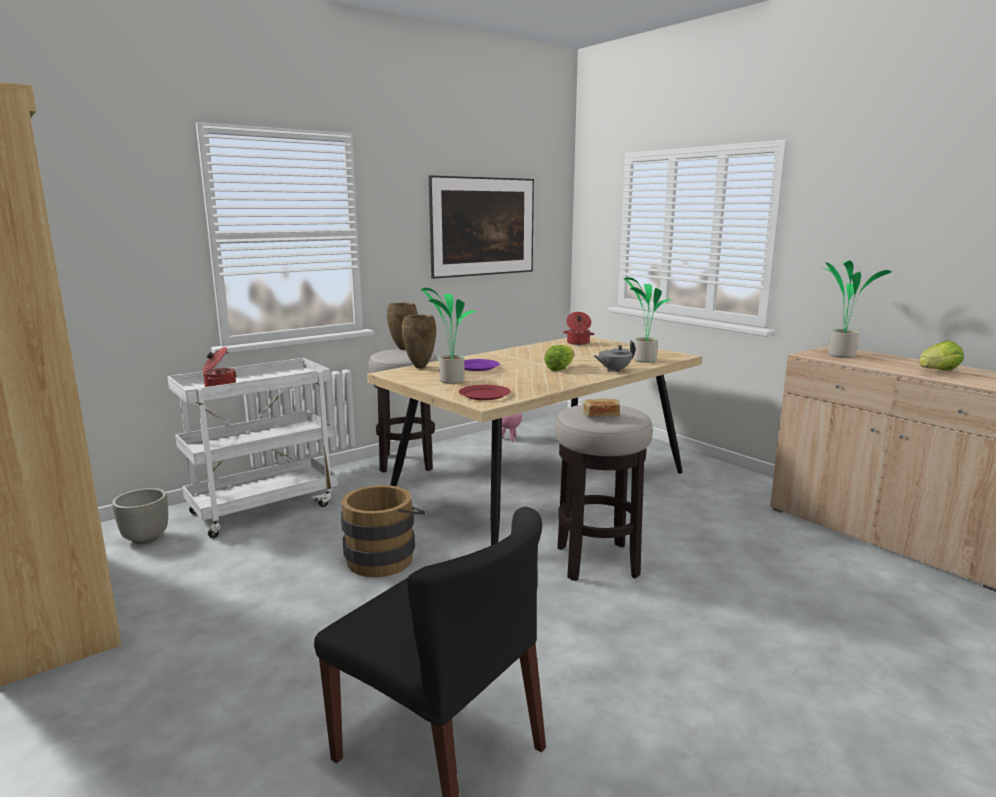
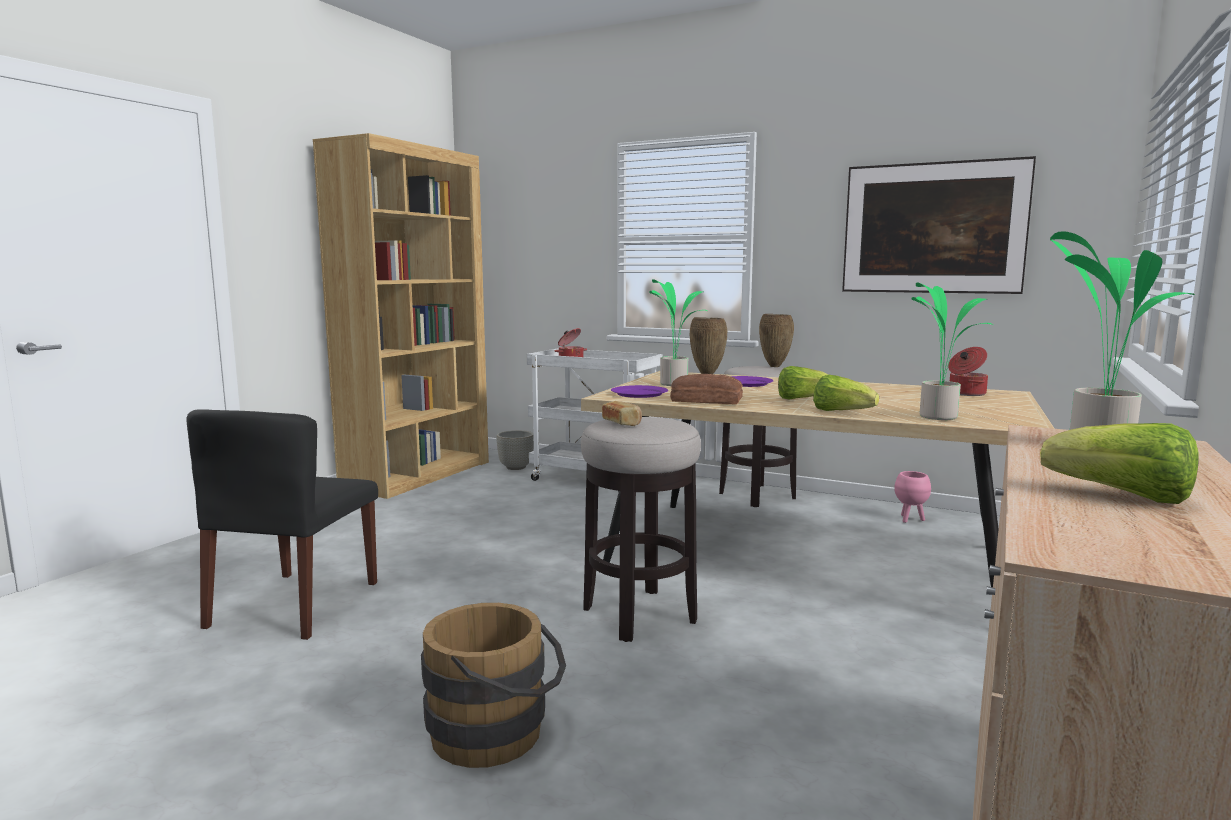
camera: 65 degrees right, 5 degrees down
(384, 557) = (555, 530): brown bucket -> brown bucket (498, 733)
(484, 394) = (640, 394): red plate -> purple plate
(536, 385) = (706, 400): none -> bread
(614, 370) = (841, 412): grey teapot -> lettuce

